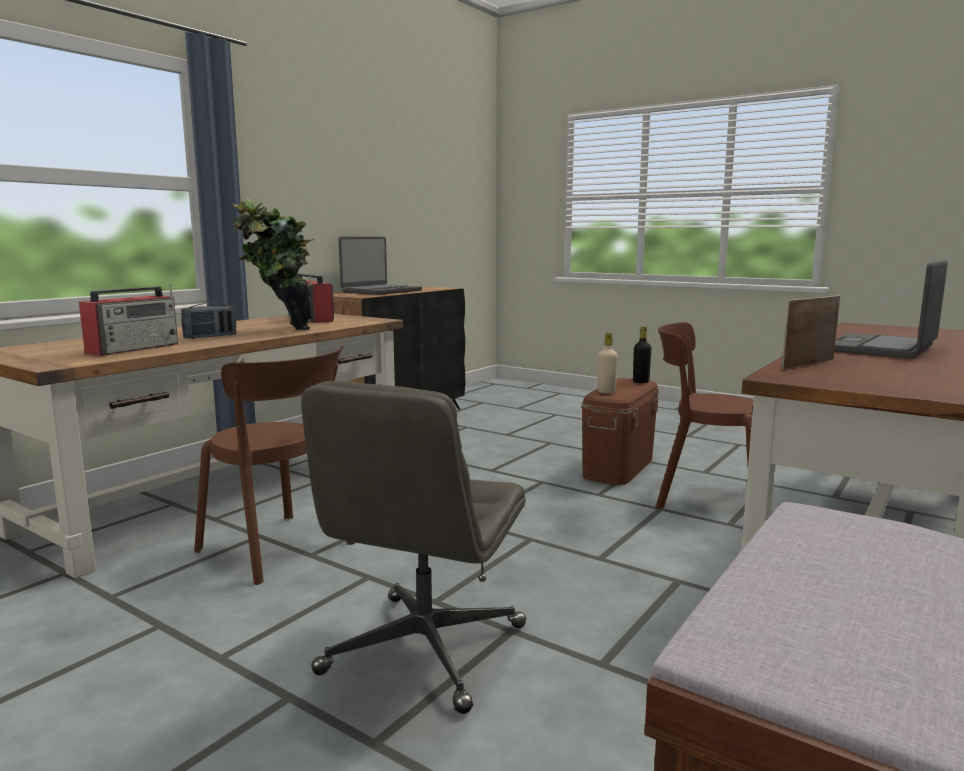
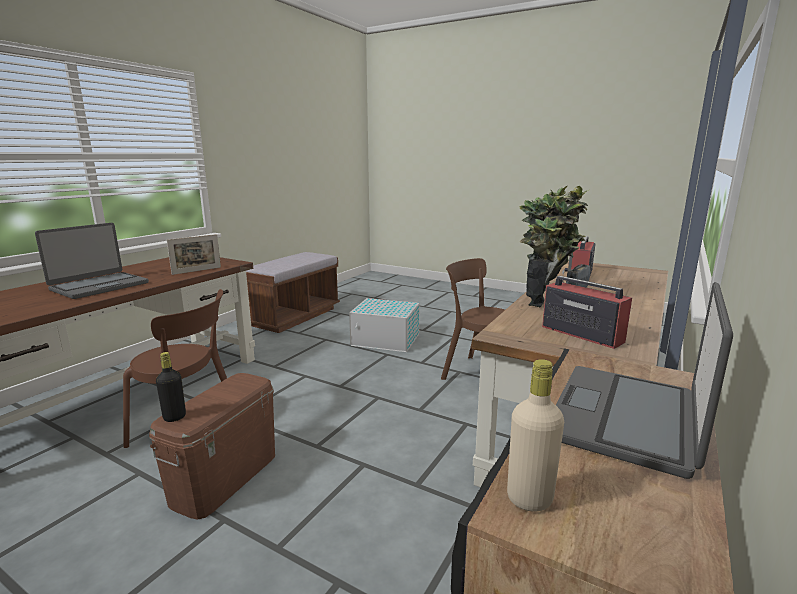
camera: 175 degrees right, 5 degrees up
(424, 651) = (386, 340): grey office chair -> white storage box
(606, 392) = (242, 387): beige bottle -> beige bottle (529, 498)

